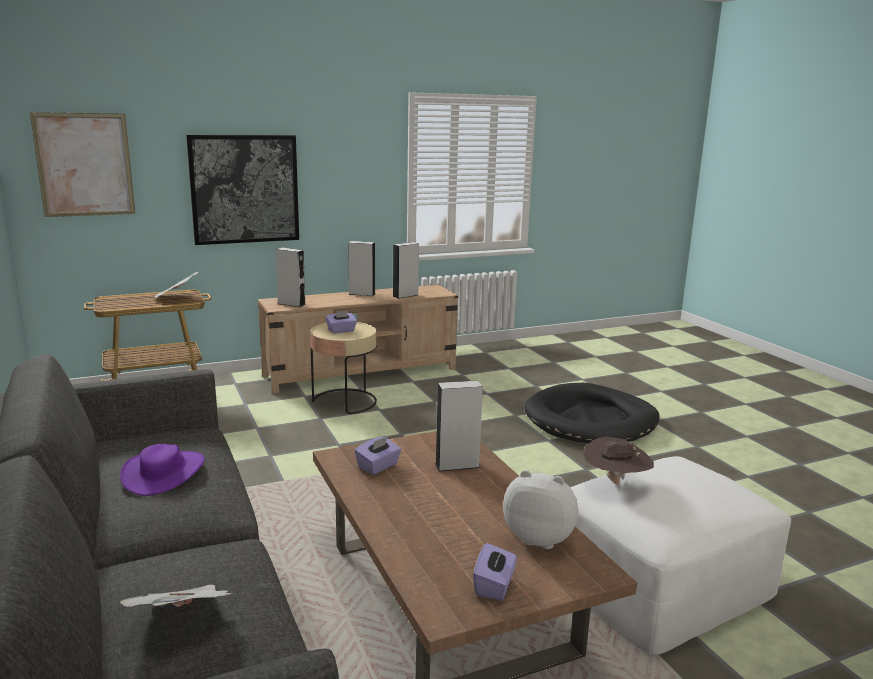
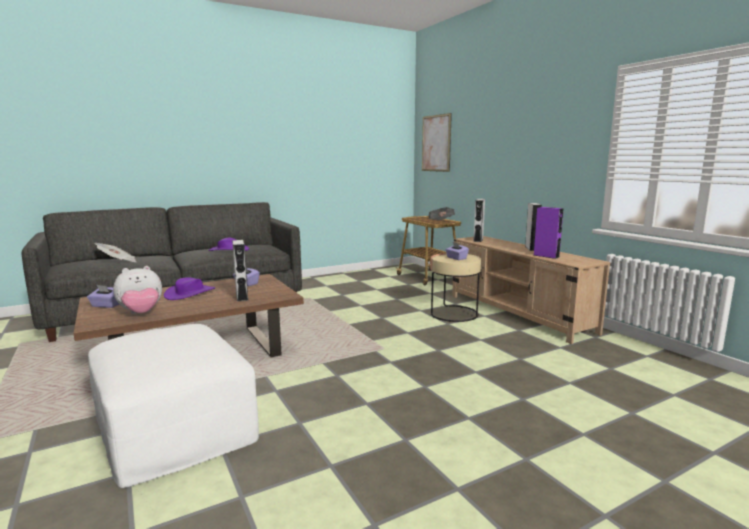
camera: 85 degrees right, 5 degrees down
(244, 189) = (495, 159): picture -> none
(405, 295) = (546, 256): grey speaker -> purple speaker
(427, 510) = (190, 293): none -> purple hat
(540, 538) = (141, 313): plush toy -> plush toy turned 45 degrees clockwise
(591, 420) = (492, 412): black dog bed -> none
(615, 482) = (186, 327): brown hat -> none

